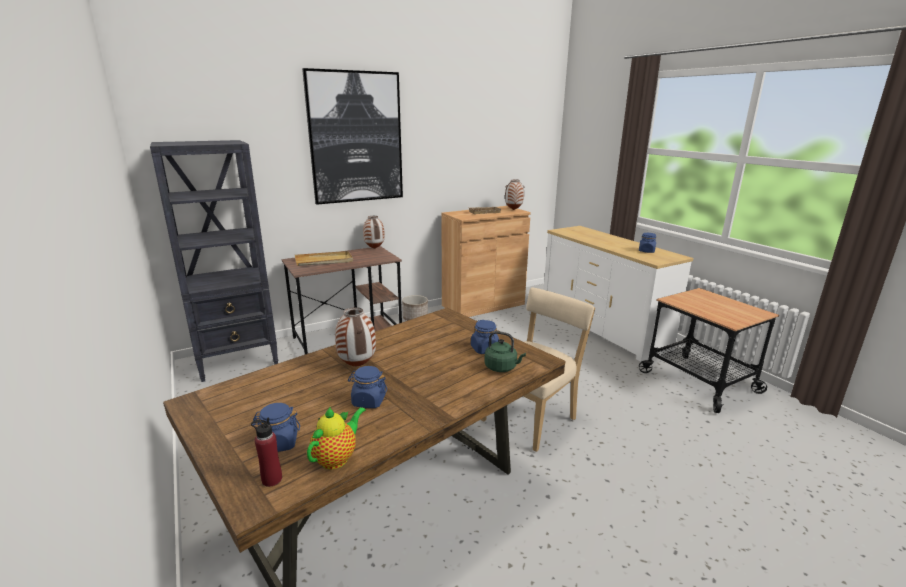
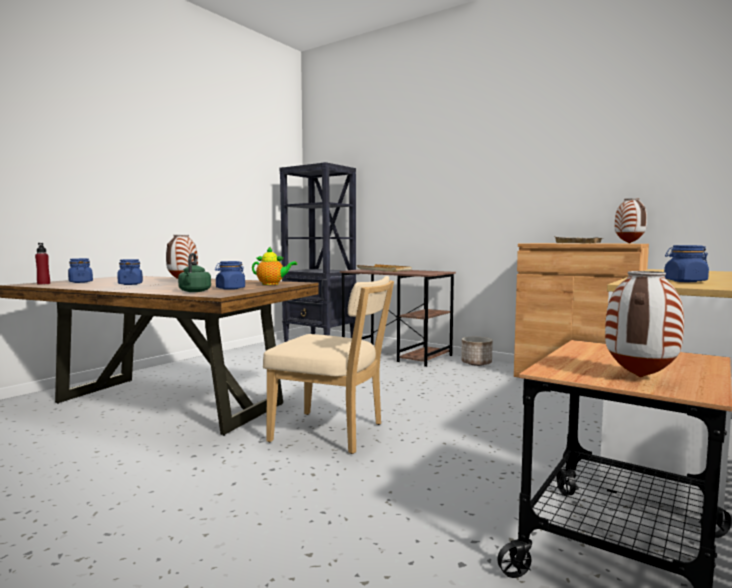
camera: 65 degrees right, 15 degrees down
(337, 458) = (60, 286): teapot -> teapot (272, 284)
(356, 138) = (444, 160): picture -> none
(375, 248) = (443, 271): vase -> vase (641, 377)

